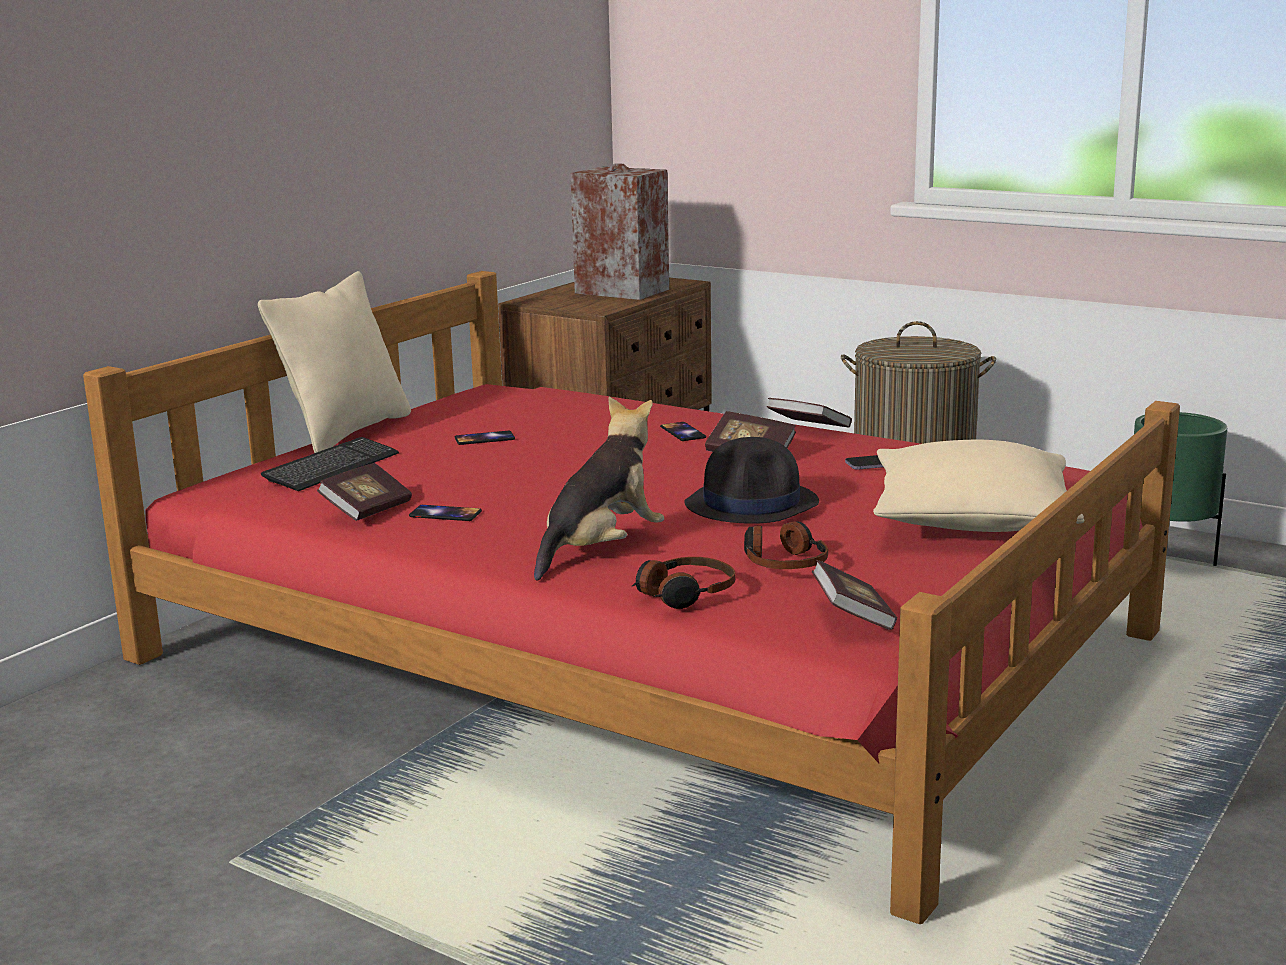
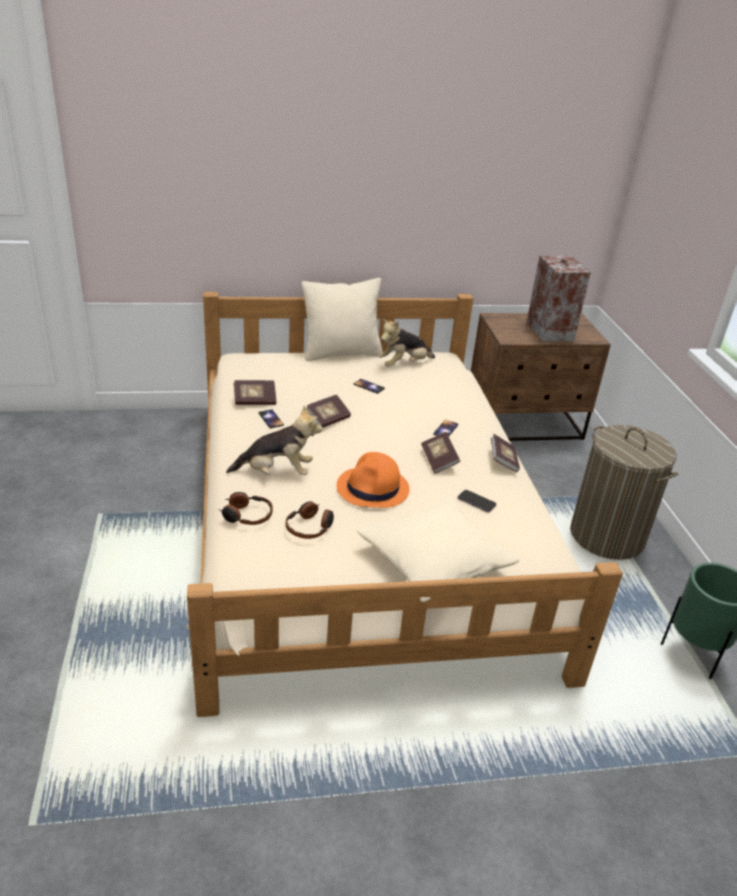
camera: 45 degrees right, 15 degrees up
(331, 467) = (291, 371): keyboard -> none
(463, 411) = (404, 365): none -> plush toy
(647, 646) = (361, 522): red bed -> beige bed
(752, 504) = (373, 489): black hat -> orange hat
(852, 617) = (266, 572): book -> book (328, 419)

